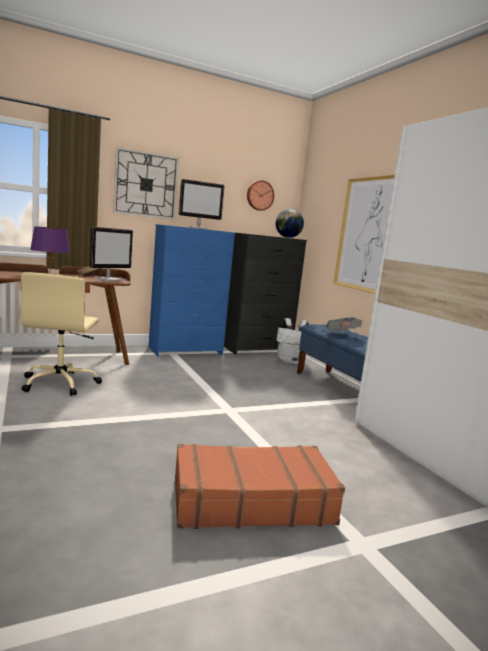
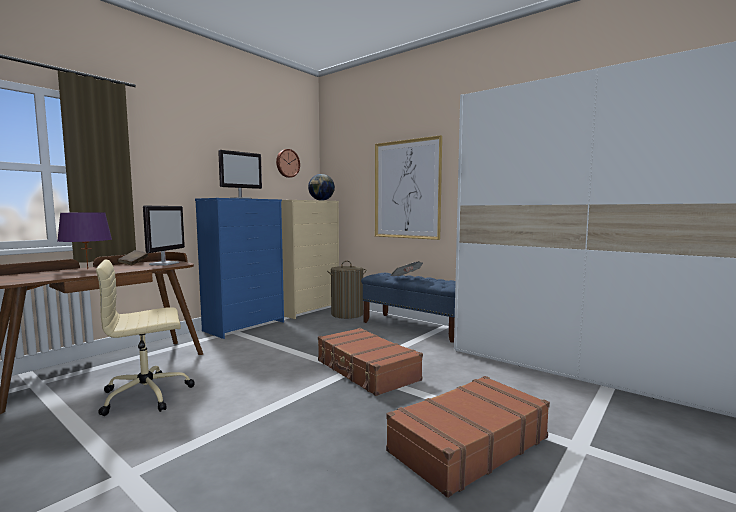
camera: 25 degrees left, 5 degrees down
(60, 383) = (148, 395): beige office chair -> beige office chair turned 90 degrees clockwise
(146, 184) = (179, 157): wall clock -> none
(242, 414) = (366, 371): none -> brown suitcase
(257, 349) = (307, 310): black dresser -> beige dresser
(290, 362) = (347, 314): white backpack -> laundry basket

